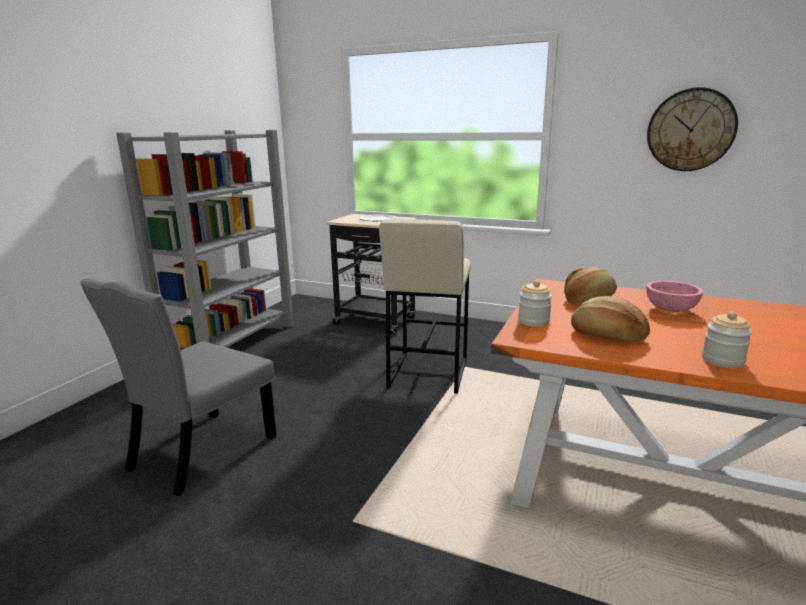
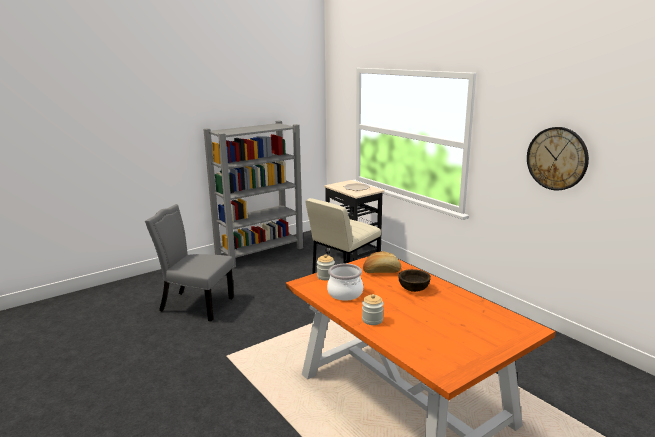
camera: 30 degrees right, 0 degrees up
(204, 450) = (197, 305): grey chair -> grey chair turned 45 degrees clockwise
(607, 335) = (345, 293): bread -> cooking pot
(670, 309) = (413, 289): pink bowl -> brown bowl

